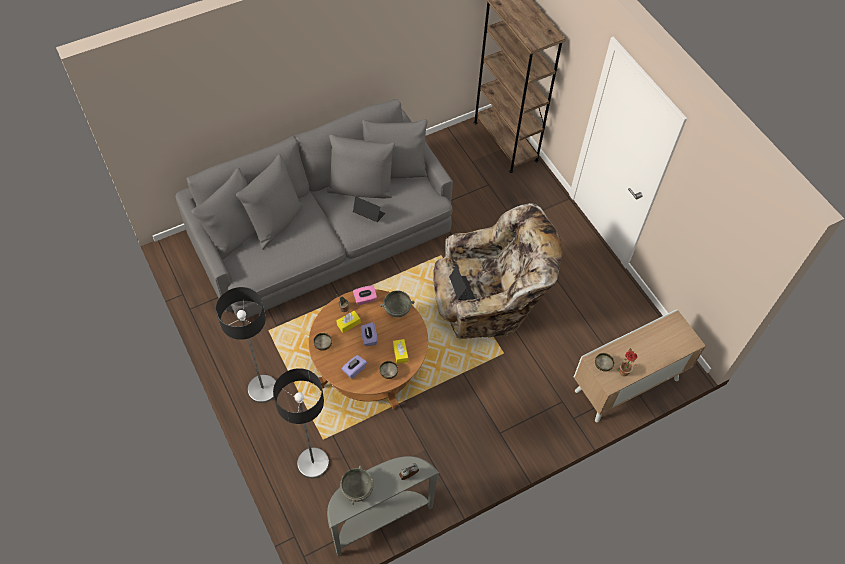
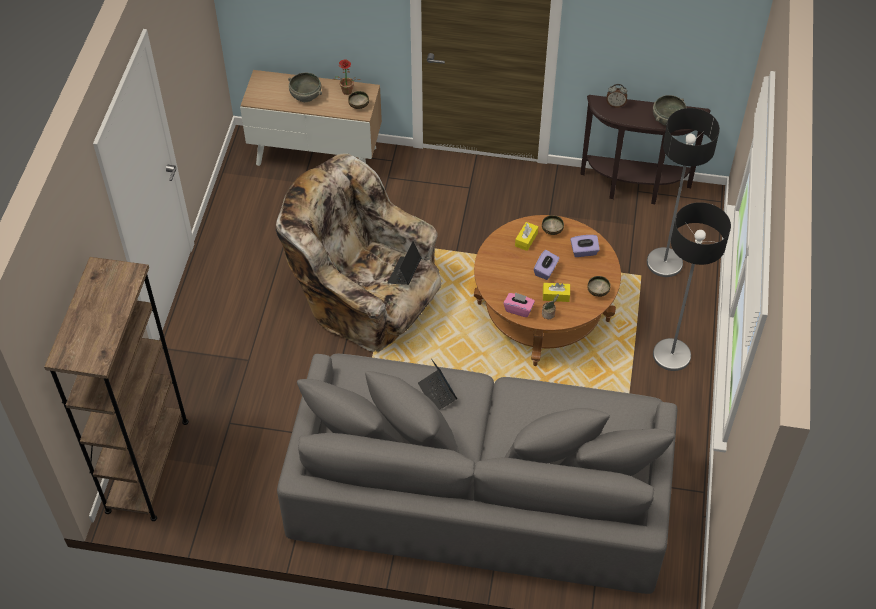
camera: 140 degrees left, 5 degrees down
(379, 519) = (634, 189): grey console table -> brown console table
(397, 309) = (493, 280): grey bowl -> grey bowl (305, 96)

